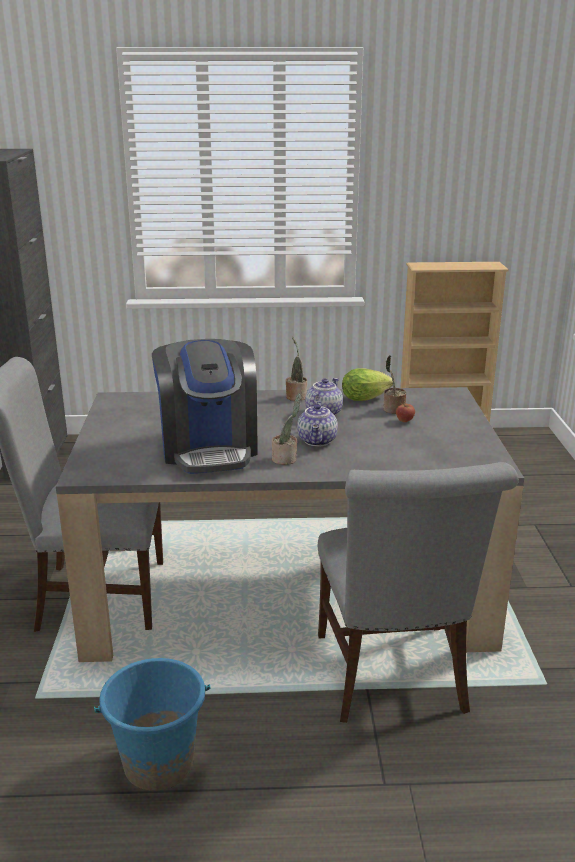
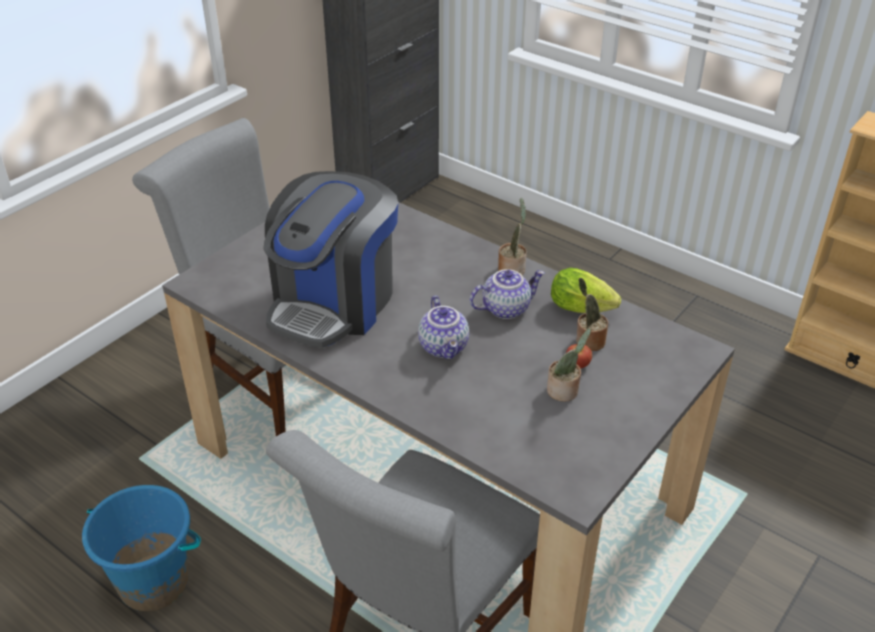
camera: 40 degrees right, 15 degrees up
(286, 459) = (381, 356): potted plant -> potted plant (564, 391)
(318, 441) = (445, 347): teapot -> teapot turned 60 degrees counterclockwise

